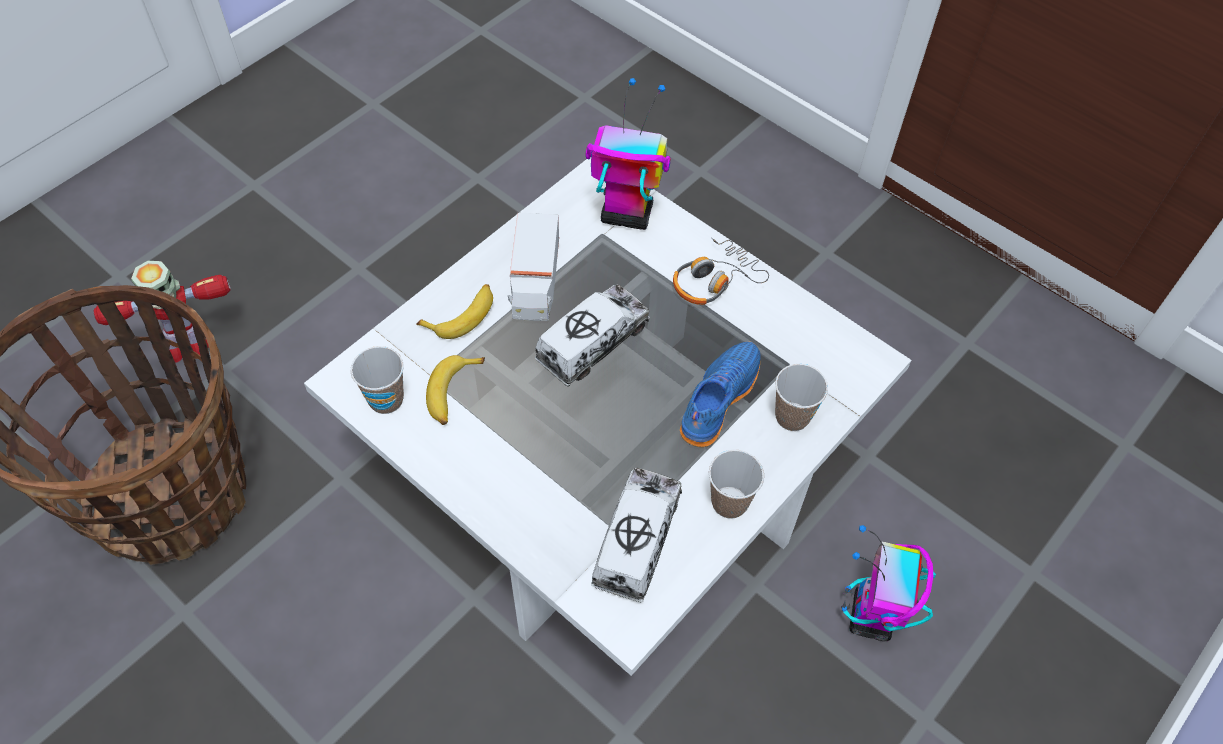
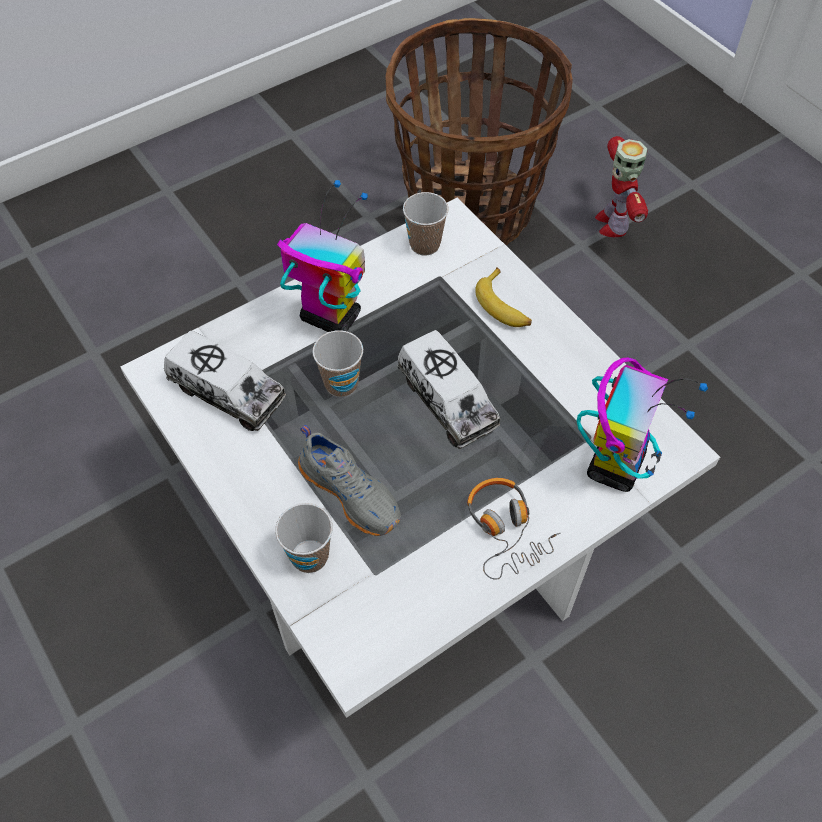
camera: 105 degrees right, 0 degrees up
(453, 393) = (418, 289): banana -> none
(535, 282) = (534, 367): toy truck -> none
(717, 399) = (351, 492): blue shoe -> grey shoe
(729, 502) = (236, 473): cup -> cup (341, 384)
(871, 618) = (187, 710): toy robot -> toy robot (329, 317)

